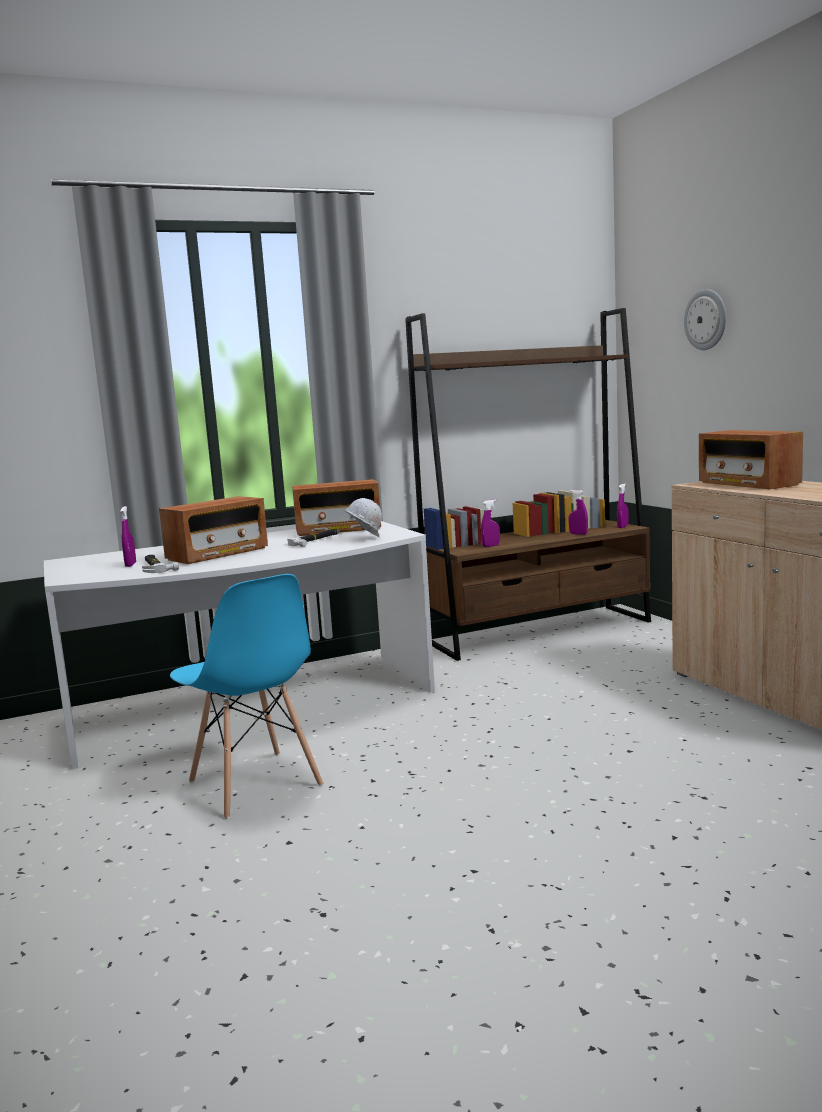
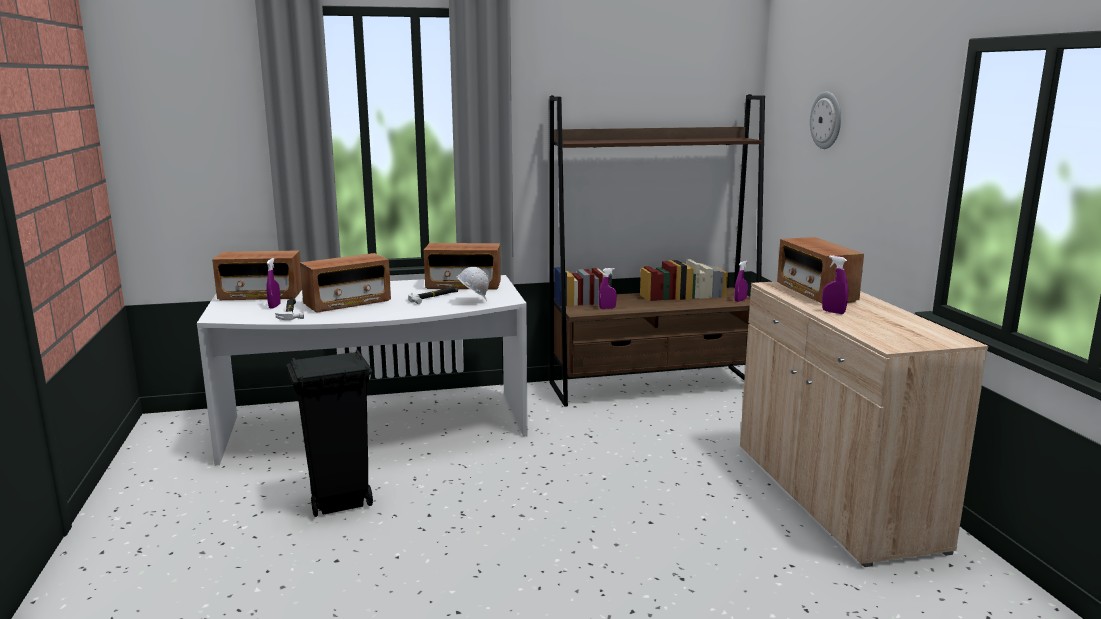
camera: 10 degrees right, 5 degrees up
(103, 559) = (261, 295): none -> radio
(254, 784) = (339, 503): blue chair -> black trash can
(578, 534) = (693, 304): purple spray bottle -> purple spray bottle (833, 312)

